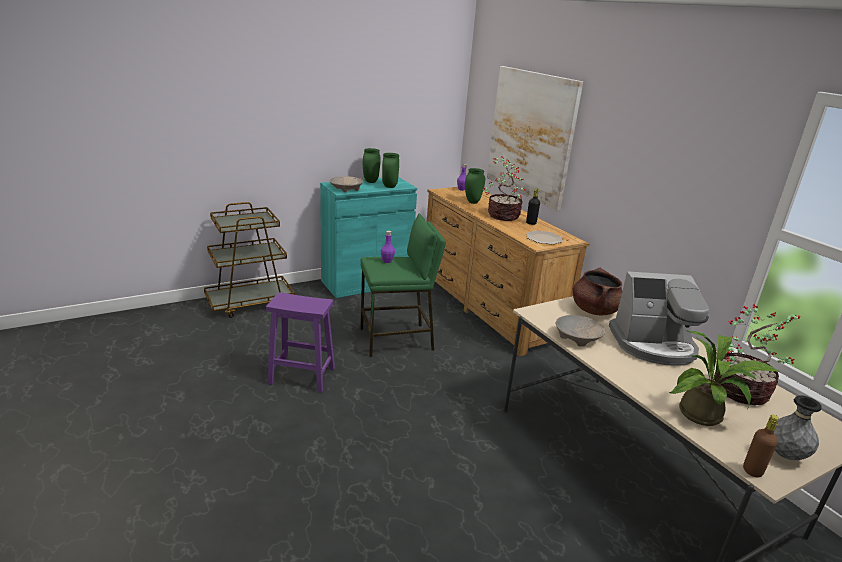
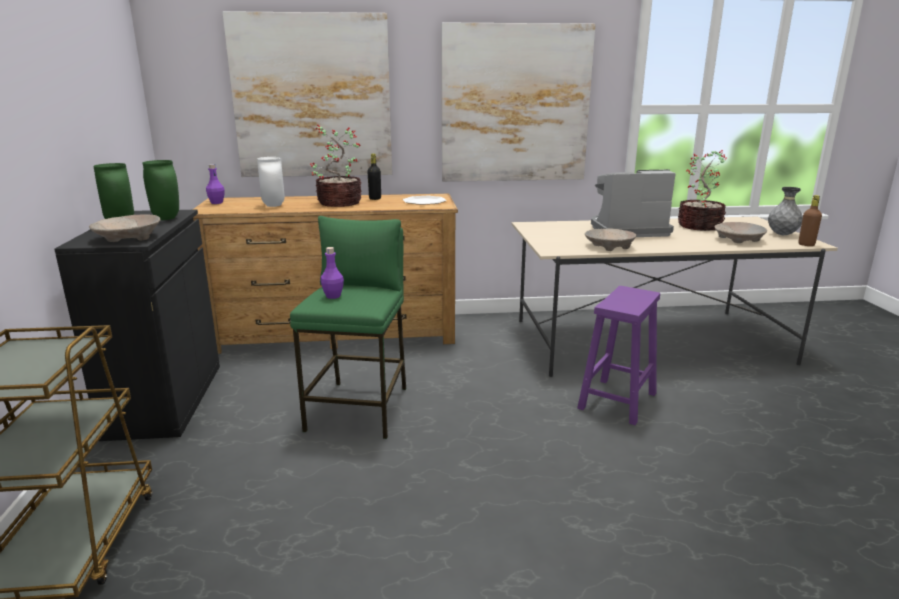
camera: 65 degrees left, 5 degrees down
(303, 376) = (397, 511): purple stool -> purple stool (617, 400)
(366, 282) = (165, 399): turquoise cabinet -> black cabinet
(472, 202) = (273, 205): green vase -> white vase
(594, 310) = (555, 233): brown cooking pot -> none
(653, 345) = (627, 230): coffee machine -> coffee machine turned 120 degrees counterclockwise
(656, 185) = (515, 104): none -> picture
(705, 416) = (739, 240): potted plant -> beige bowl

